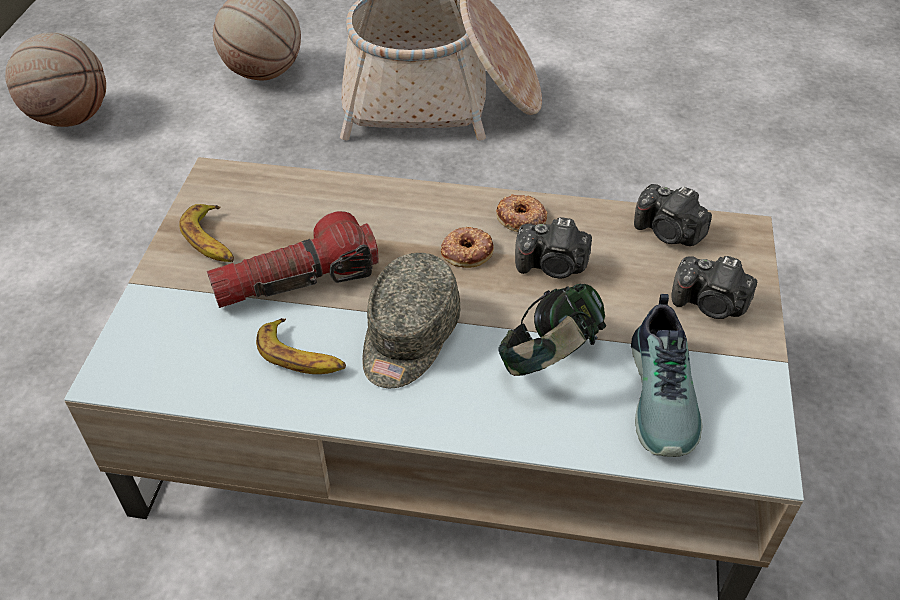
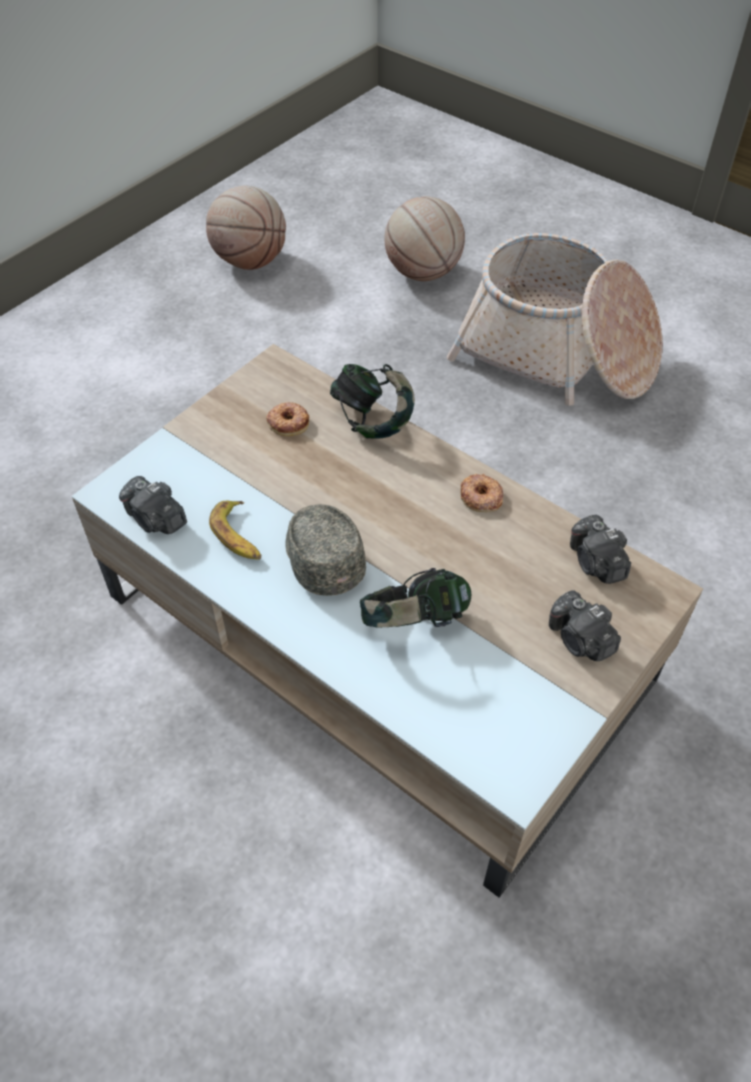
camera: 30 degrees right, 5 degrees up
(212, 241) = (237, 418): banana -> none
(297, 281) = (274, 476): flashlight -> none
(361, 190) = (372, 421): none -> headphones
(408, 338) = (322, 557): grey cap -> grey cap turned 105 degrees clockwise
(466, 251) = (416, 506): donut -> donut (288, 422)
(552, 266) = (475, 549): camera -> camera (156, 519)
(665, 395) = (481, 694): shoe -> none

